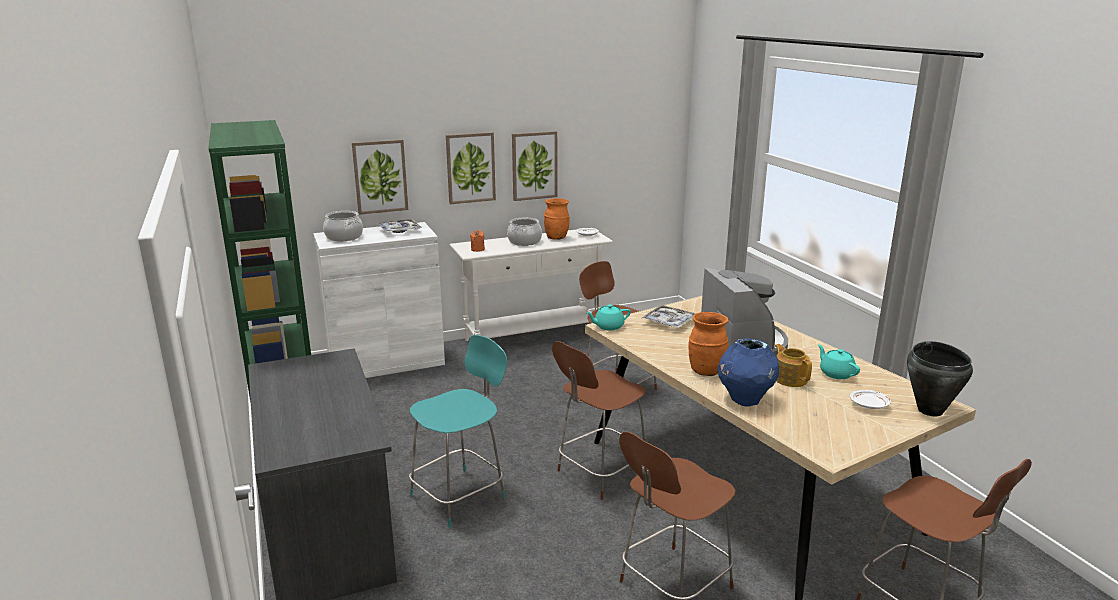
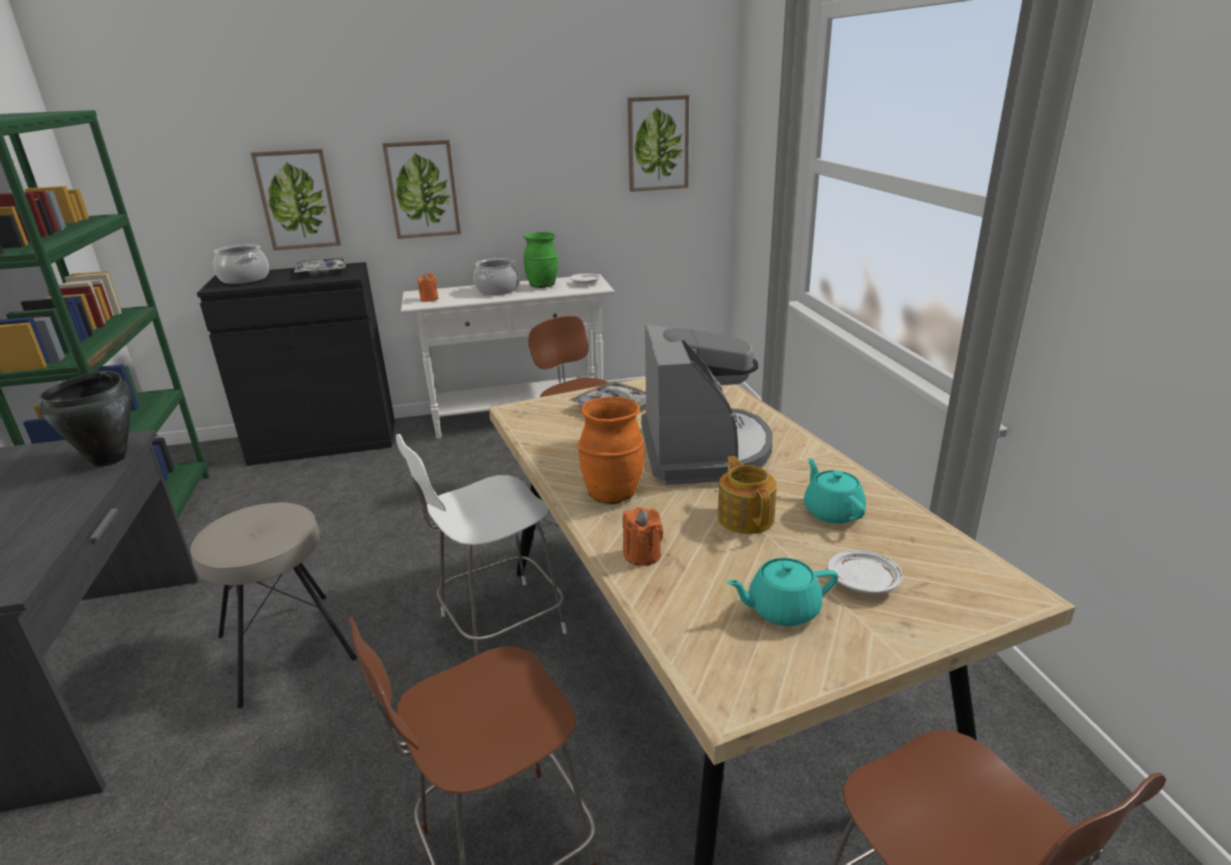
camera: 10 degrees right, 5 degrees up
(386, 362) = (324, 441): white cabinet -> black cabinet
(460, 495) = (287, 646): turquoise chair -> beige stool
(534, 165) = (513, 187): picture -> picture (658, 143)
(556, 238) = (543, 286): orange vase -> green vase
(600, 473) = (498, 625): brown chair -> white chair
(608, 326) = (519, 411): turquoise teapot -> turquoise teapot (781, 609)
(744, 400) = (642, 555): blue vase -> orange candle
(930, 410) = (980, 602): black cooking pot -> black cooking pot (110, 459)

